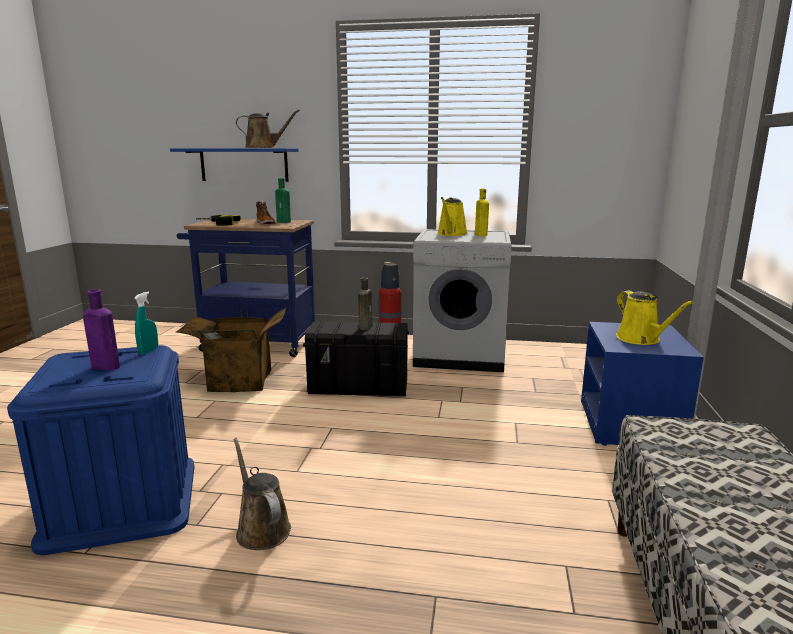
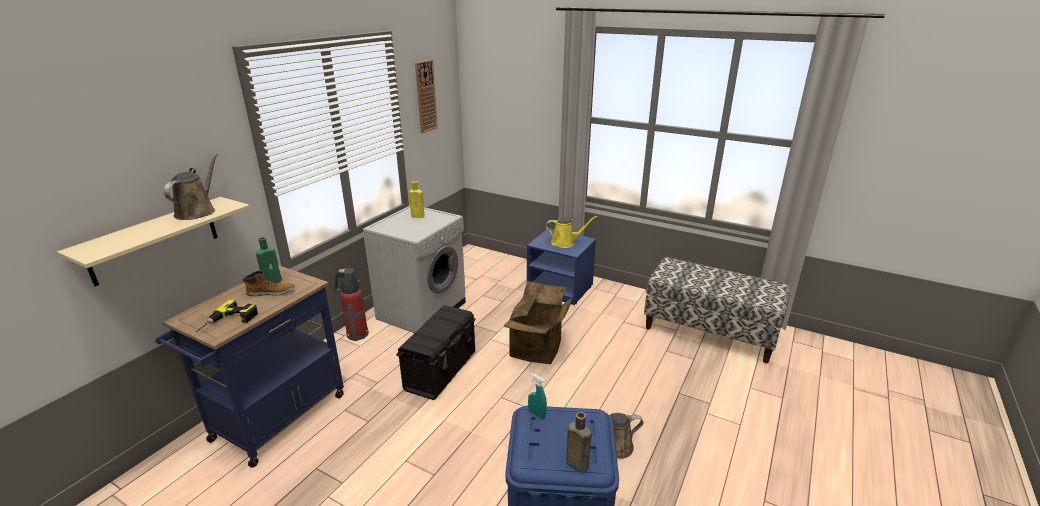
camera: 70 degrees left, 10 degrees up
(104, 366) = (565, 436): purple bottle -> none
(238, 382) = (374, 441): cardboard box -> cardboard box (538, 349)
(244, 165) = (154, 240): blue shelf -> beige shelf
(366, 327) = (439, 324): brown bottle -> brown bottle (575, 463)
(451, 234) = (402, 224): yellow watering can -> none
(590, 106) = (425, 96): none -> wall clock

